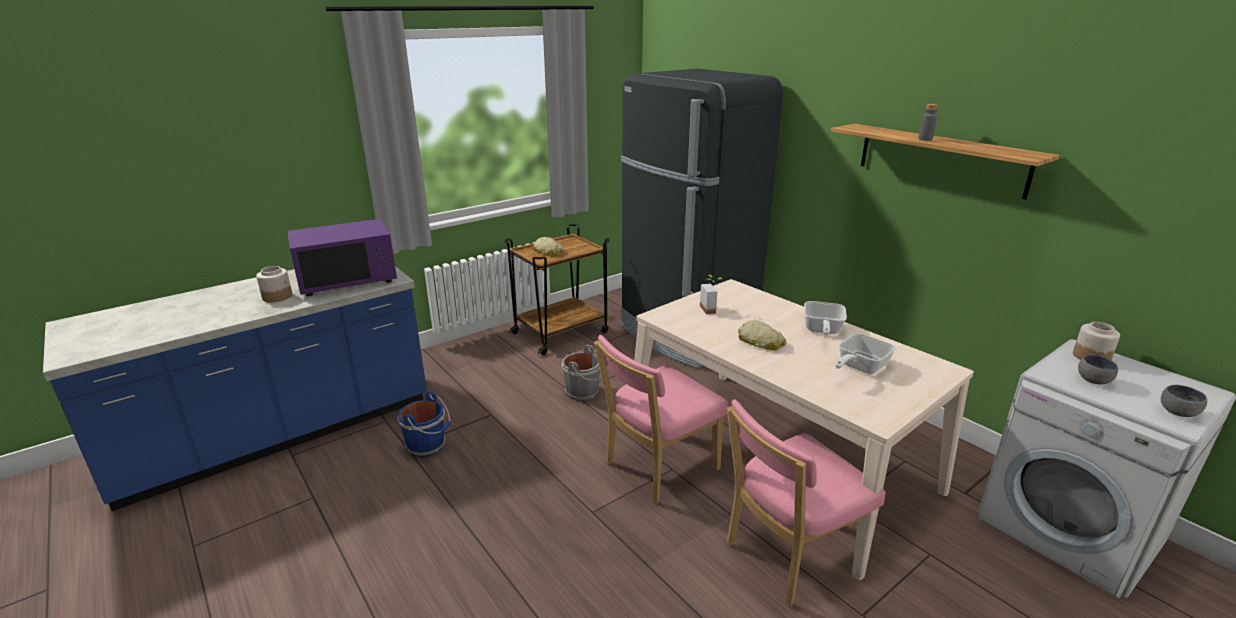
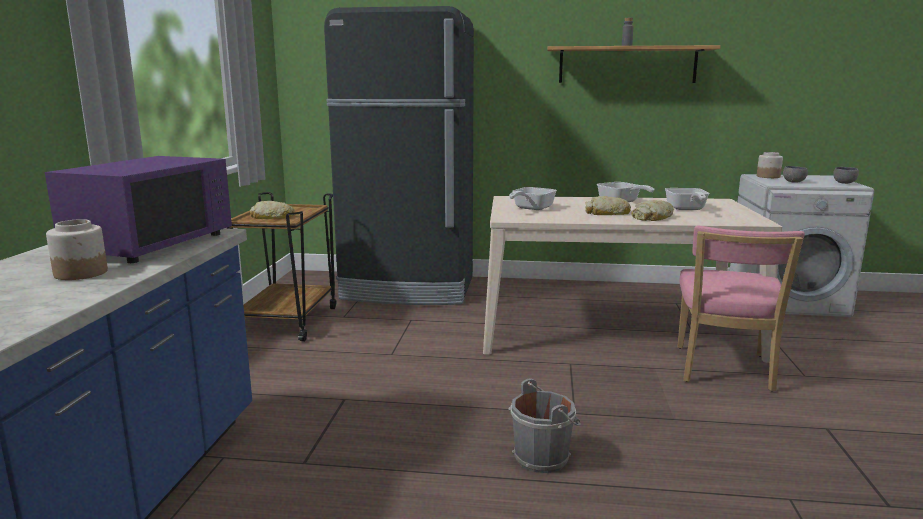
camera: 45 degrees left, 10 degrees down
(428, 445) = (326, 449): blue bucket -> none
(583, 392) = (401, 350): grey bucket -> grey bucket (543, 457)
(657, 468) = (559, 367): pink chair -> none
(711, 309) = (530, 208): potted plant -> frying pan
(786, 365) = (653, 217): none -> bread

